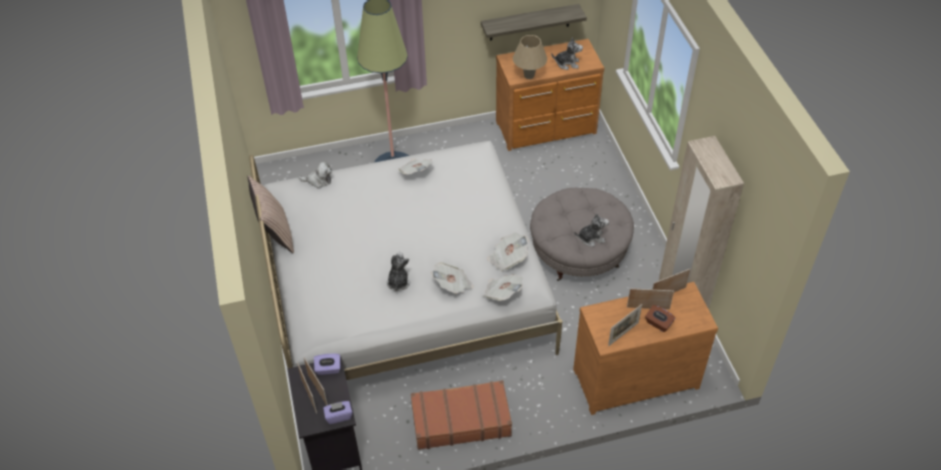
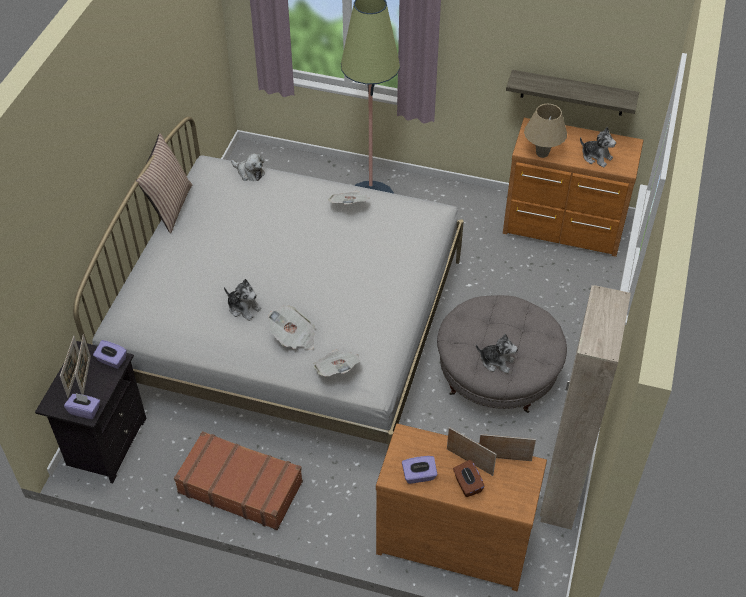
camera: 30 degrees right, 0 degrees up
(398, 282) = (243, 308): plush toy -> plush toy turned 90 degrees clockwise
(507, 258) = (371, 337): newspaper -> none
(623, 334) = (419, 476): picture frame -> purple tissue box

